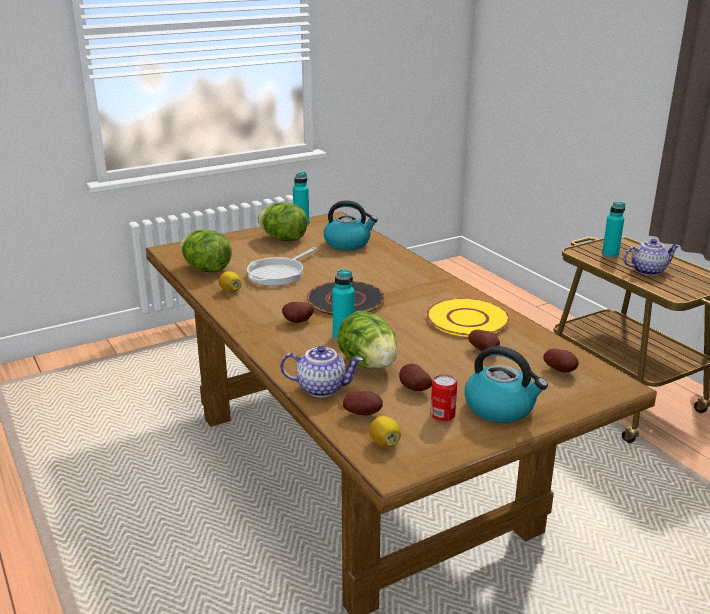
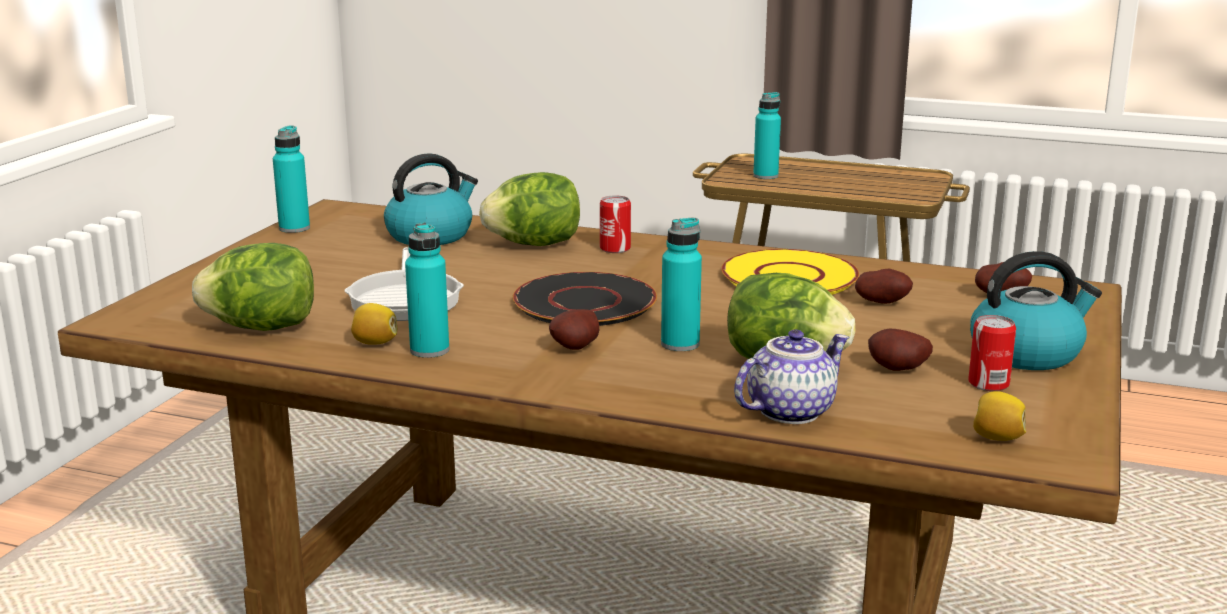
camera: 40 degrees left, 5 degrees down
(243, 301) = (429, 350): none -> turquoise bottle
(283, 239) = (309, 254): lettuce -> lettuce (534, 244)
(363, 414) = (904, 418): potato -> none
(414, 276) = (615, 248): none -> can
(647, 270) = (838, 182): teapot -> none

